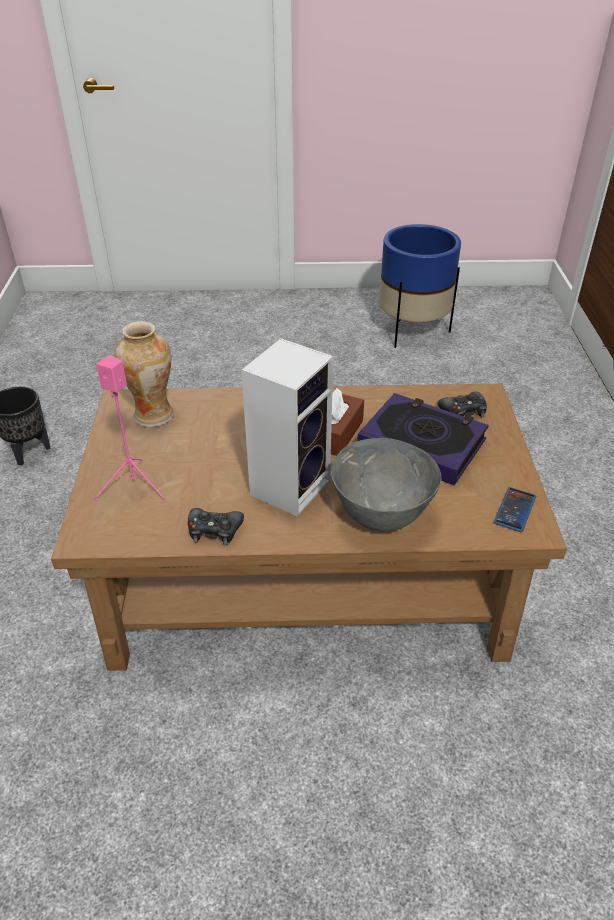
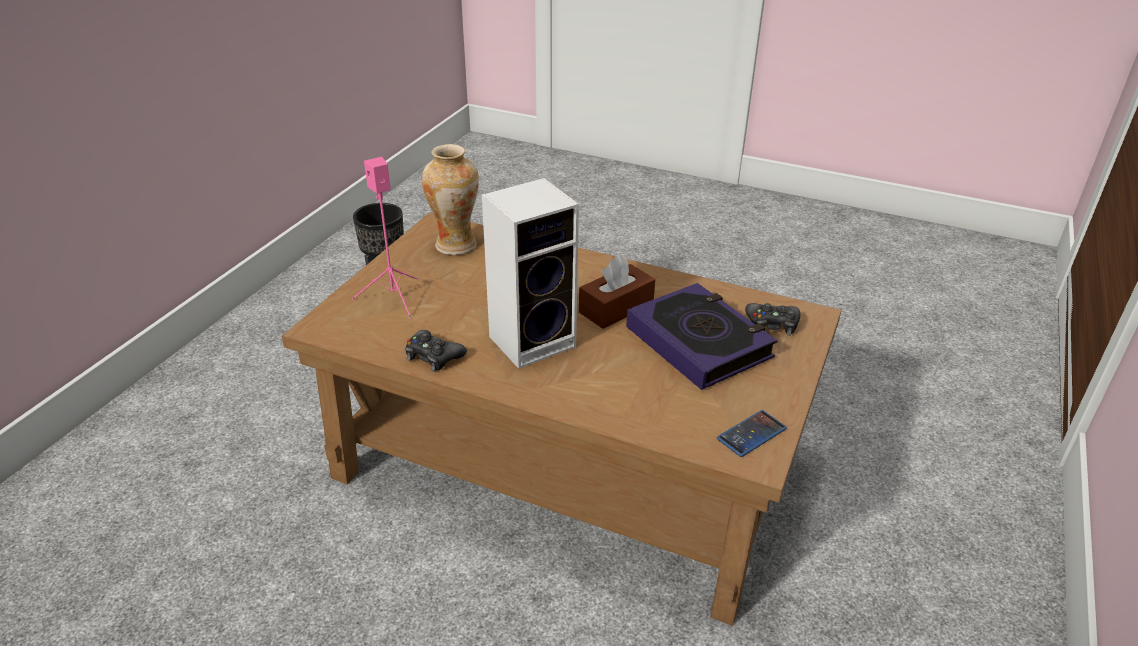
camera: 25 degrees right, 5 degrees down
(381, 515) = (602, 393): grey bowl -> none
(412, 331) = (846, 257): blue planter -> none

